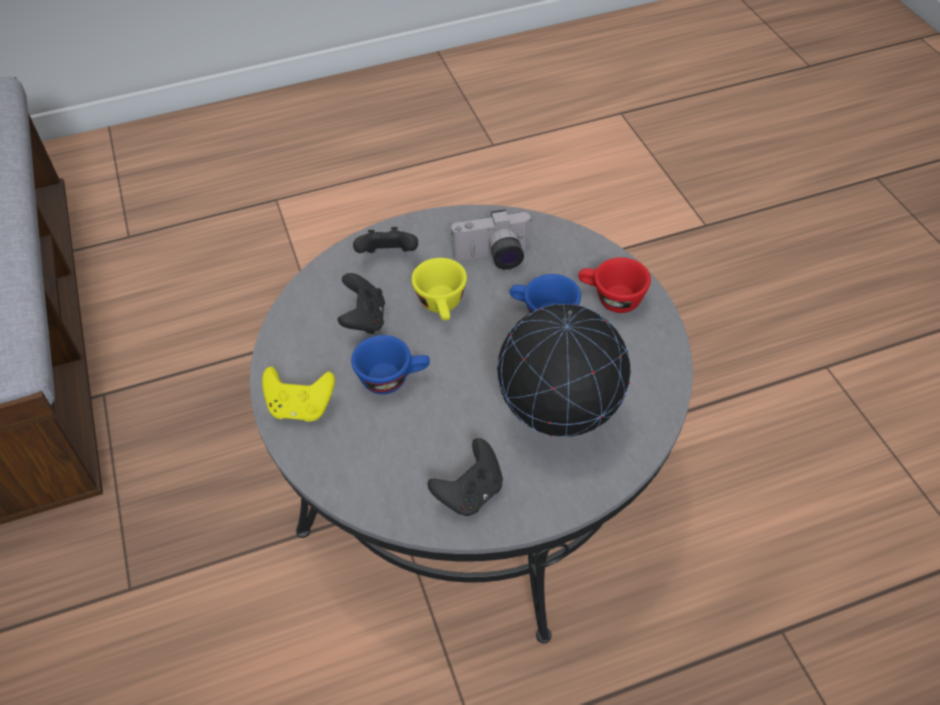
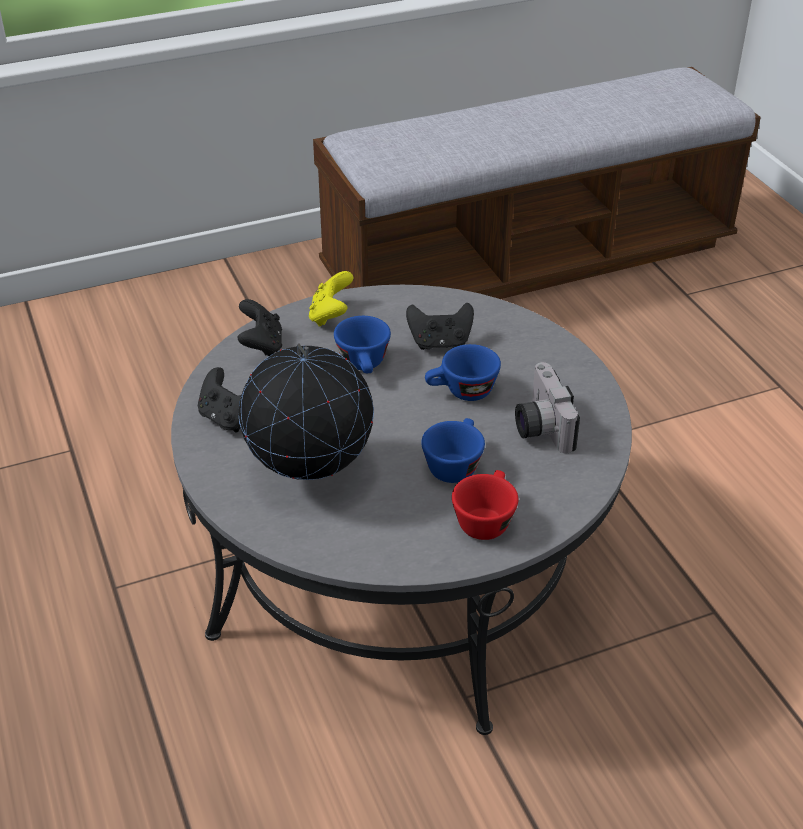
camera: 85 degrees right, 10 degrees down
(388, 257) = (530, 352): black game controller -> black game controller (261, 345)
(443, 306) = (461, 392): yellow cup -> blue cup

